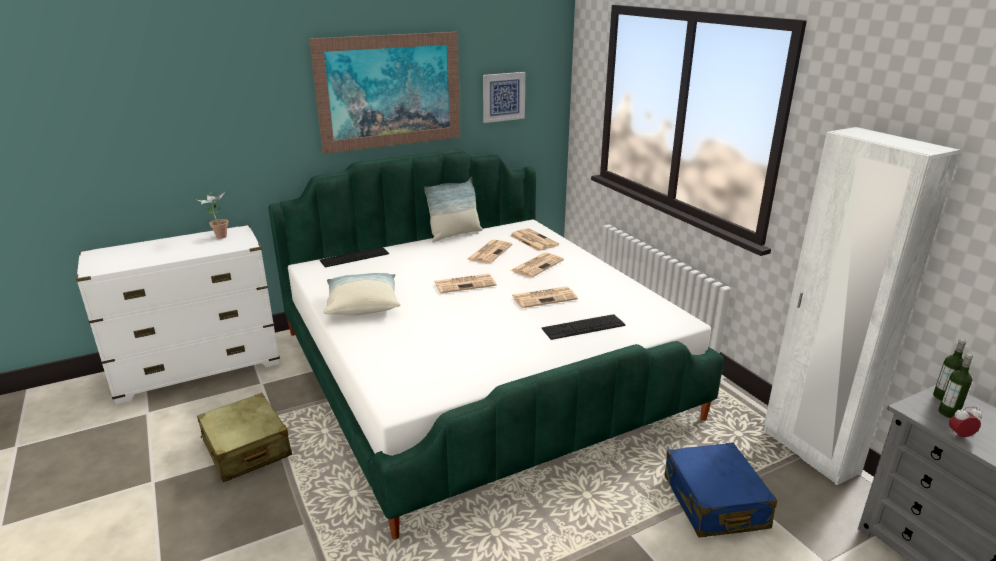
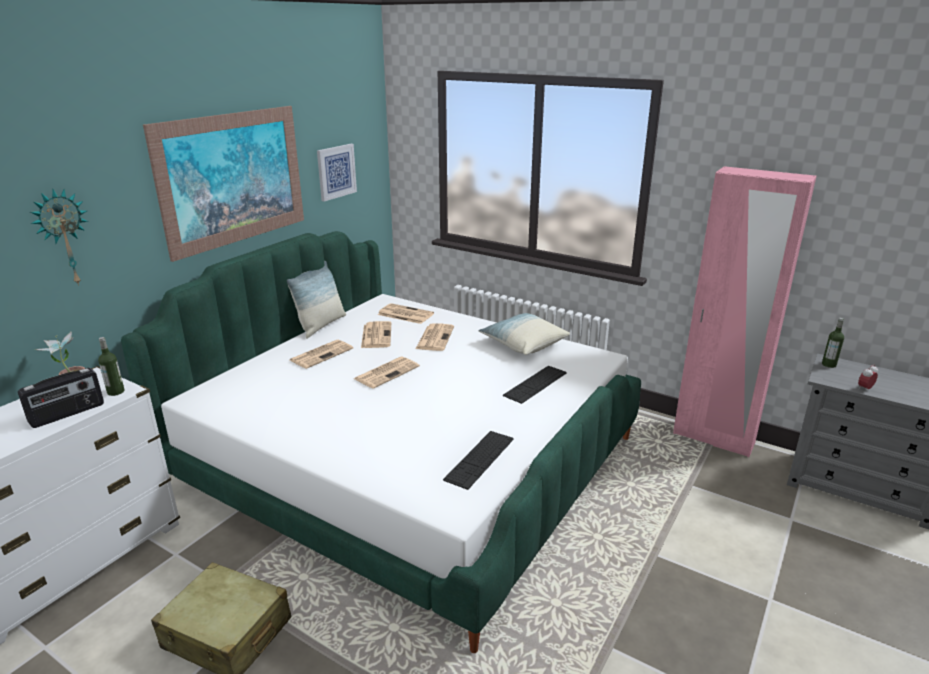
camera: 30 degrees left, 0 degrees up
(199, 251) = (67, 414): none -> radio
(234, 120) = (63, 238): none -> wall clock
(354, 257) = (236, 374): keyboard -> keyboard (479, 459)
(362, 305) = (303, 423): pillow -> pillow (523, 344)
(545, 297) = (474, 366): newspaper -> newspaper (322, 354)
(714, 502) = (689, 503): blue suitcase -> none
(809, 452) = (713, 438): white wardrobe -> pink wardrobe
(948, 413) = (843, 375): bottle -> bottle (116, 392)

